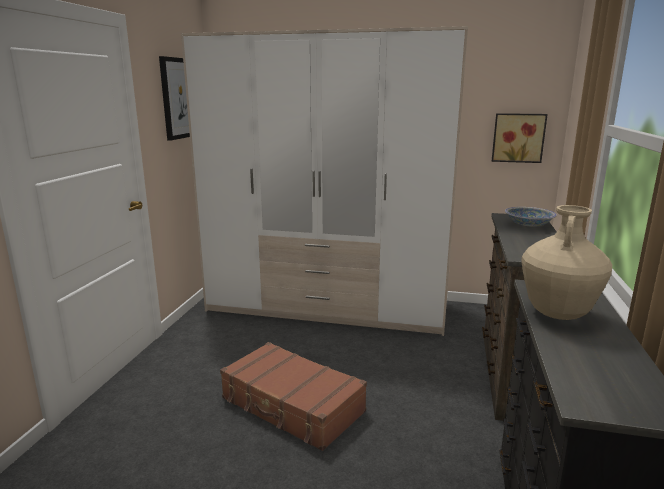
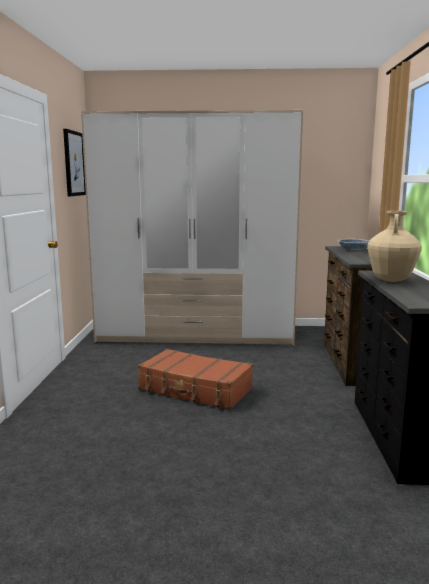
camera: 10 degrees left, 5 degrees down
(518, 137) = (336, 194): picture -> none

